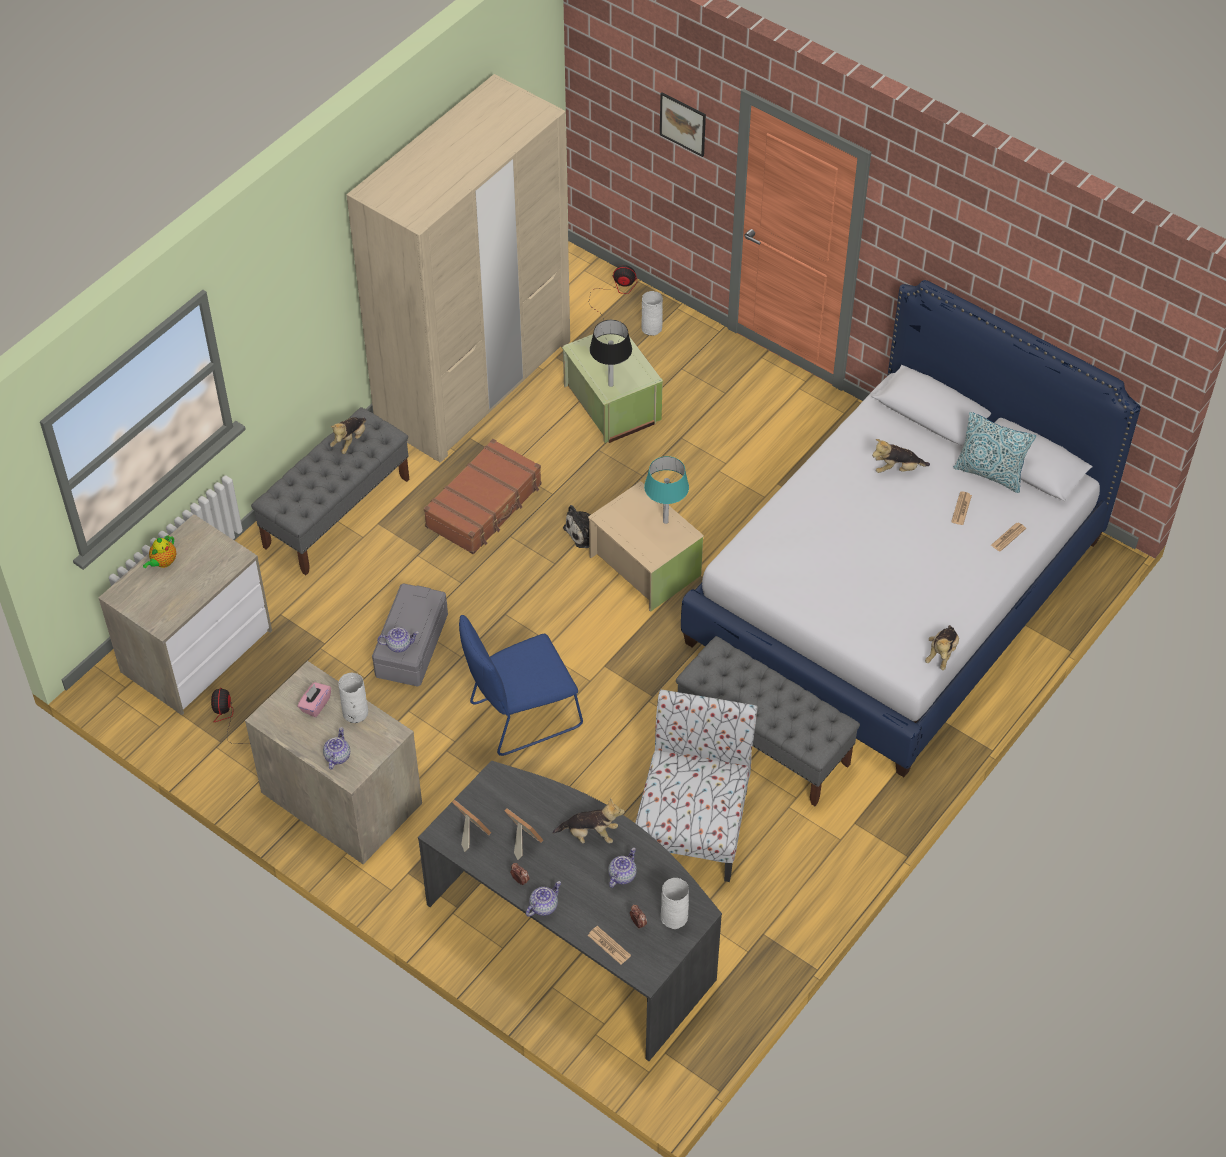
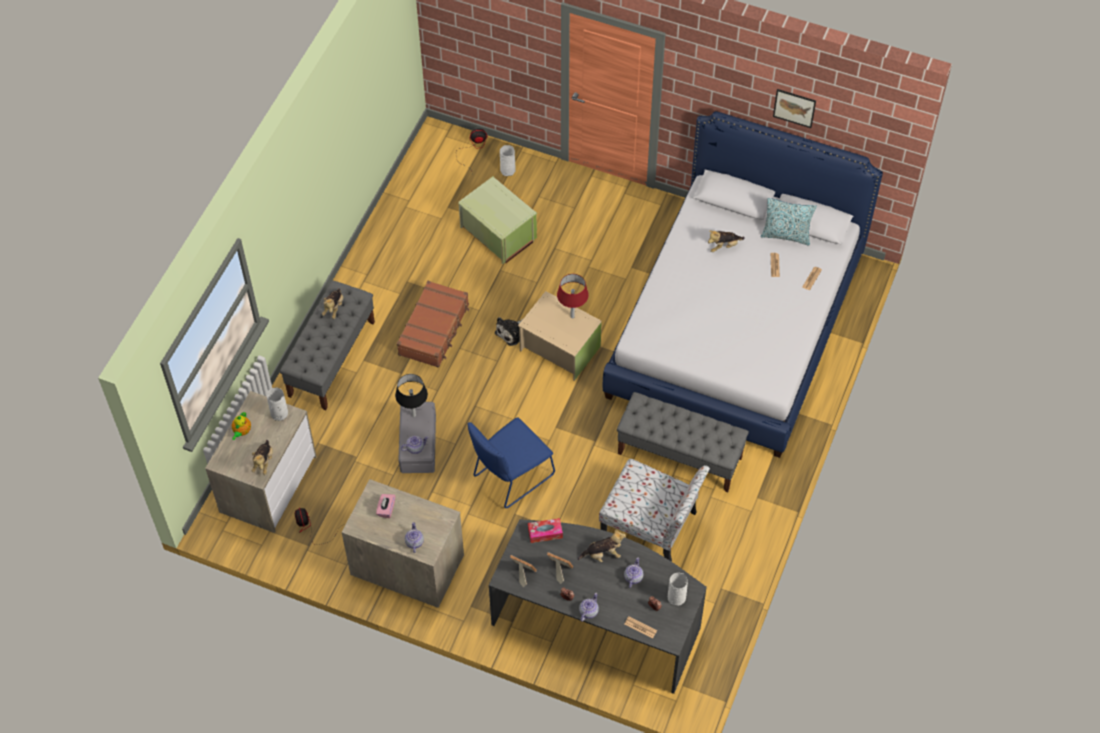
camera: 15 degrees left, 5 degrees up
(354, 713) = (415, 508): white vase -> white vase (279, 414)
(474, 382) = (395, 238): beige wardrobe -> none
(520, 787) = (545, 533): none -> tissue box
(611, 385) = (501, 224): black table lamp -> black table lamp (414, 415)
(665, 521) = (572, 316): turquoise table lamp -> red table lamp
(683, 124) = (516, 30): picture -> picture (794, 108)
(693, 823) = (651, 524): chair -> chair turned 120 degrees clockwise
(942, 653) = (793, 371): plush toy -> plush toy (263, 462)

